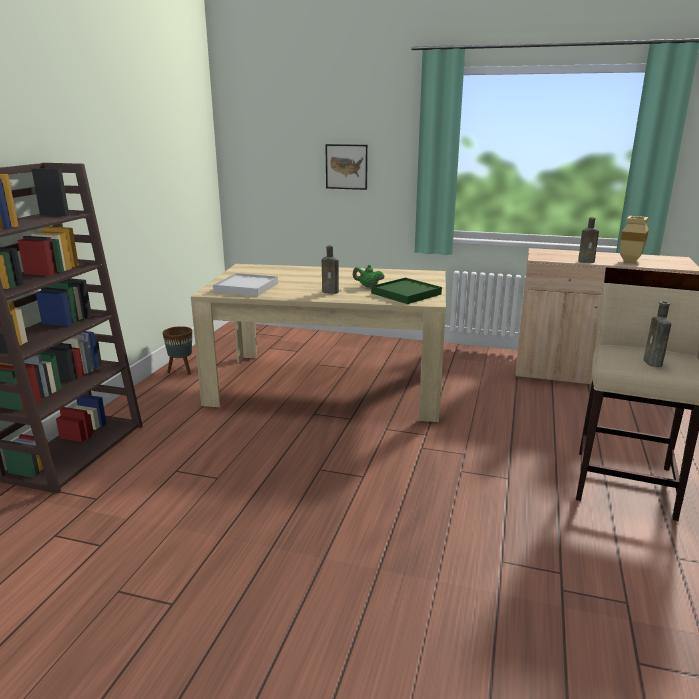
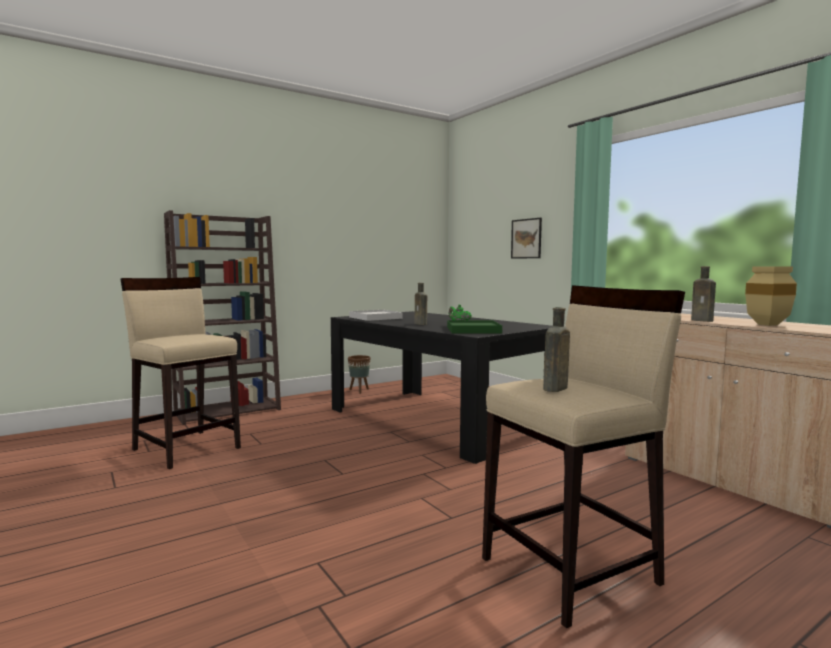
camera: 40 degrees right, 15 degrees down
(142, 520) = (187, 448): none -> beige stool
(328, 385) = (436, 420): beige dining table -> black dining table

